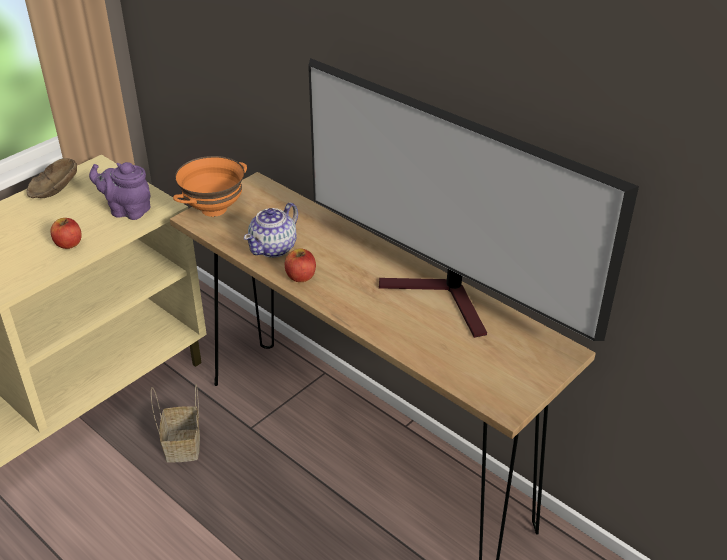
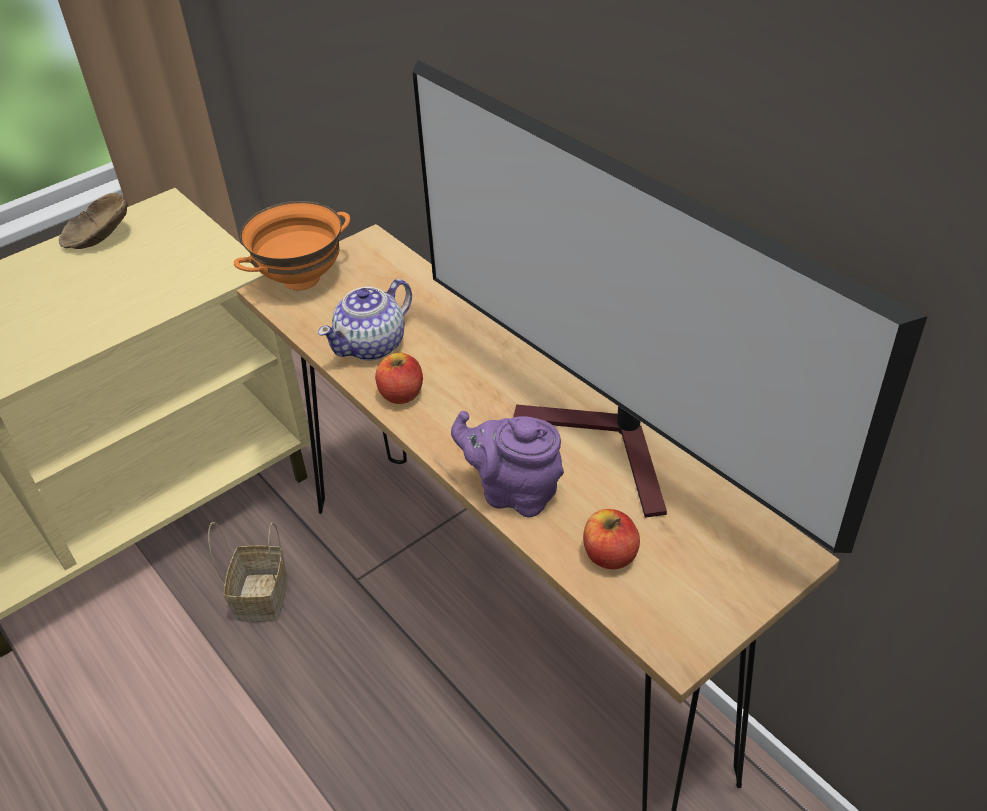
camera: 10 degrees right, 5 degrees up
(68, 244) = (96, 319): apple -> apple (609, 555)
(127, 210) = (188, 273): purple teapot -> purple teapot (514, 492)

